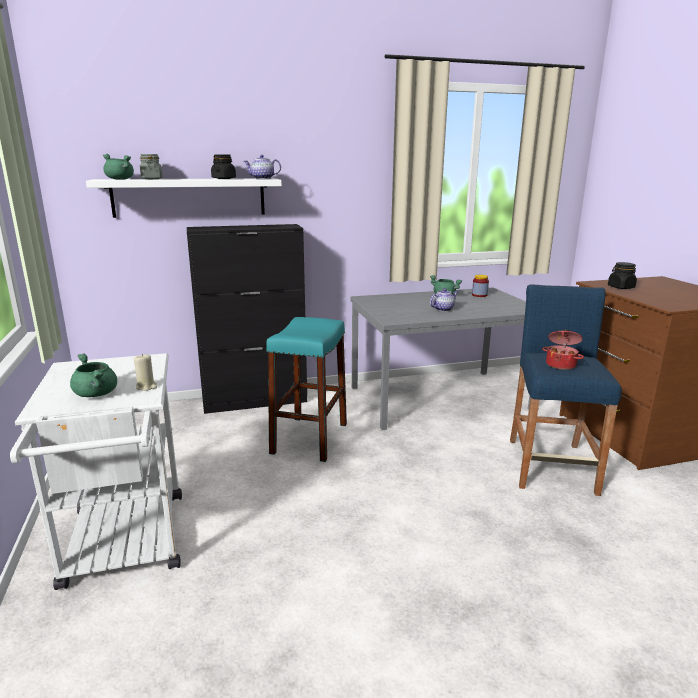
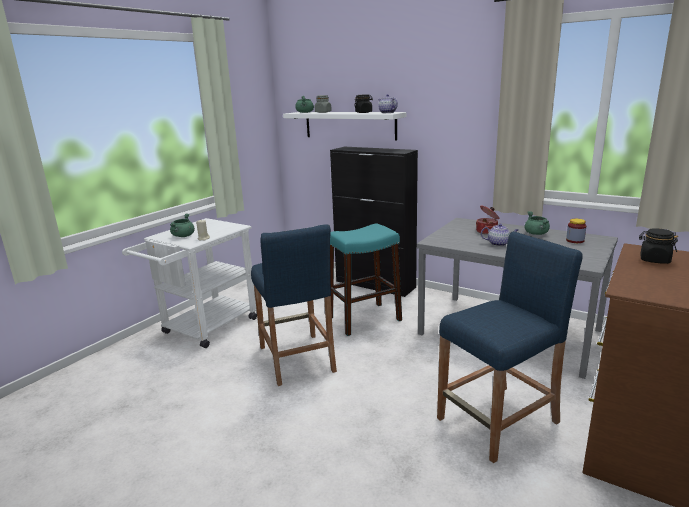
camera: 50 degrees right, 0 degrees up
(320, 511) = (296, 359): none -> blue stool
(561, 365) = (484, 315): cooking pot -> cooking pot (487, 231)

